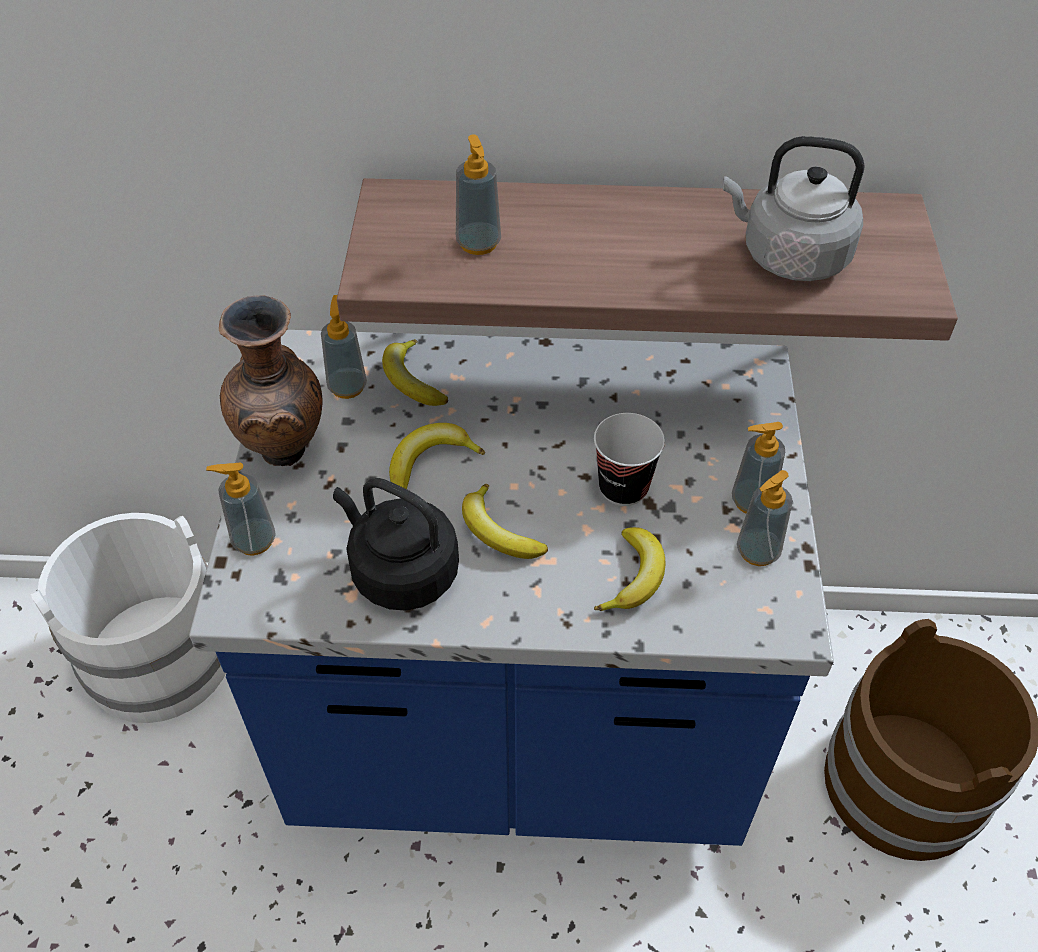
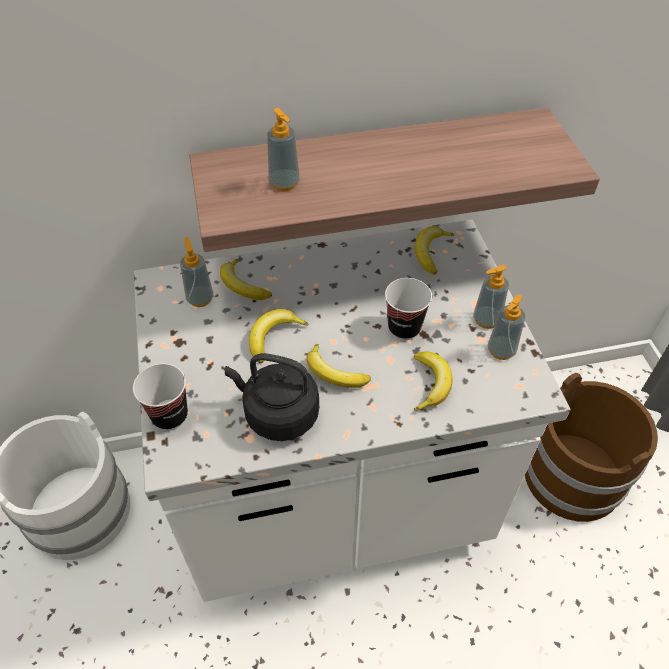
camera: 15 degrees left, 0 degrees up
(254, 540) = (170, 416): soap dispenser -> cup
(286, 453) = (173, 351): brown vase -> none
(519, 732) = (334, 502): blue counter -> white counter
(703, 383) = (430, 252): none -> banana
(789, 256) = (485, 158): grey kettle -> none

